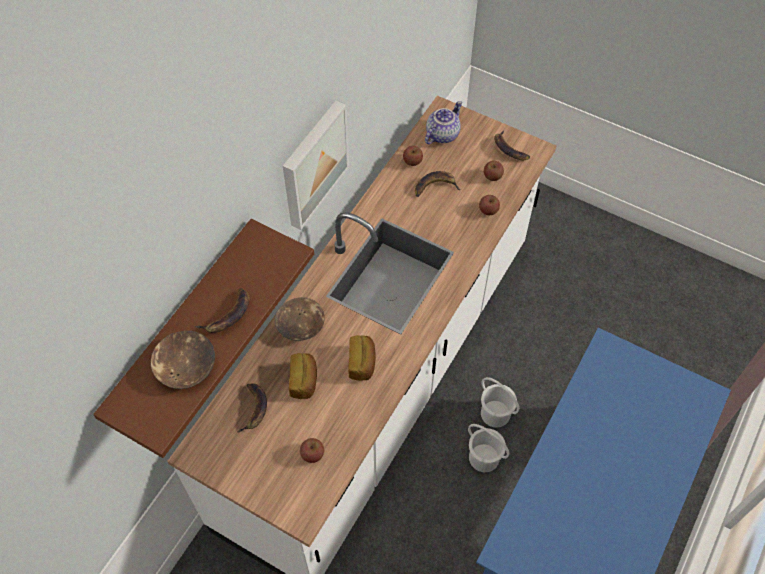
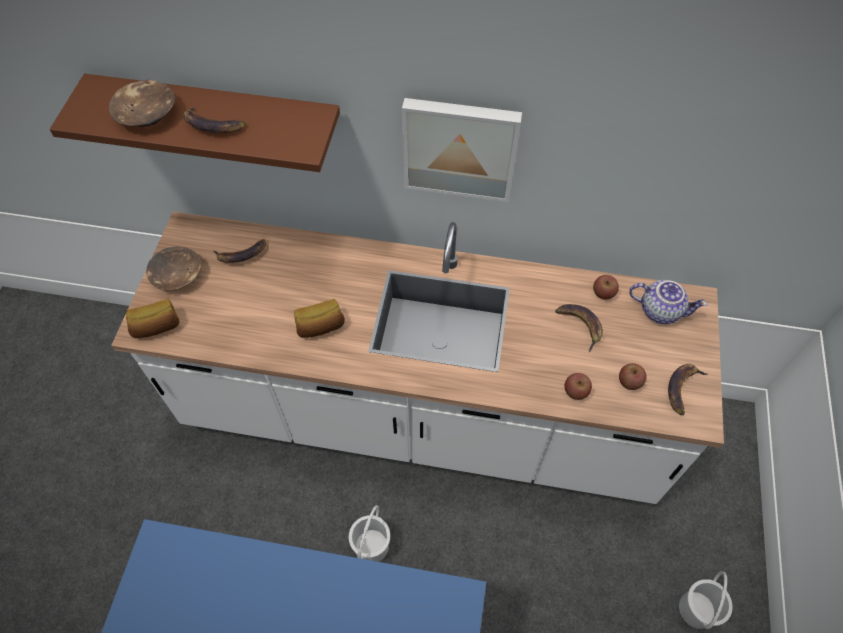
camera: 70 degrees right, 0 degrees up
(301, 325) = (346, 260): brown bowl -> brown bowl (177, 275)
(304, 381) = (283, 284): bread -> bread (156, 327)
(312, 454) = (205, 317): apple -> none
(495, 413) = (428, 542): white bucket -> white bucket (697, 609)

